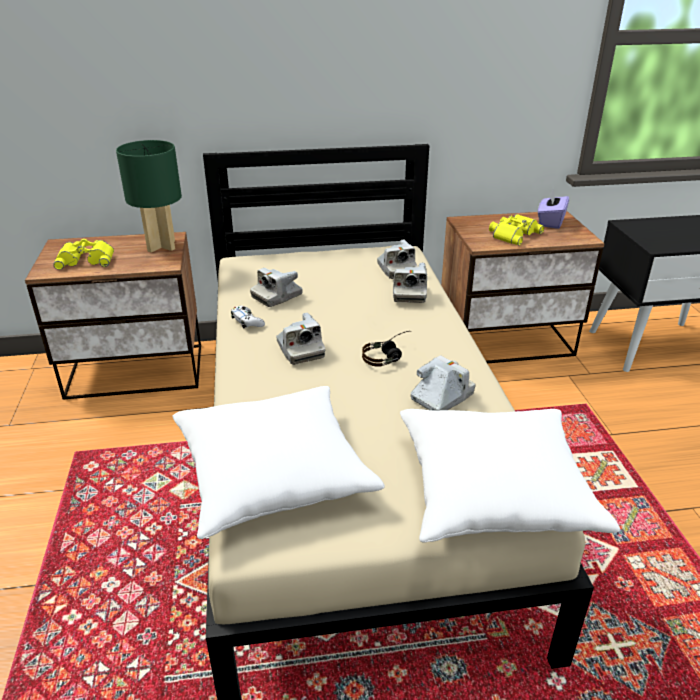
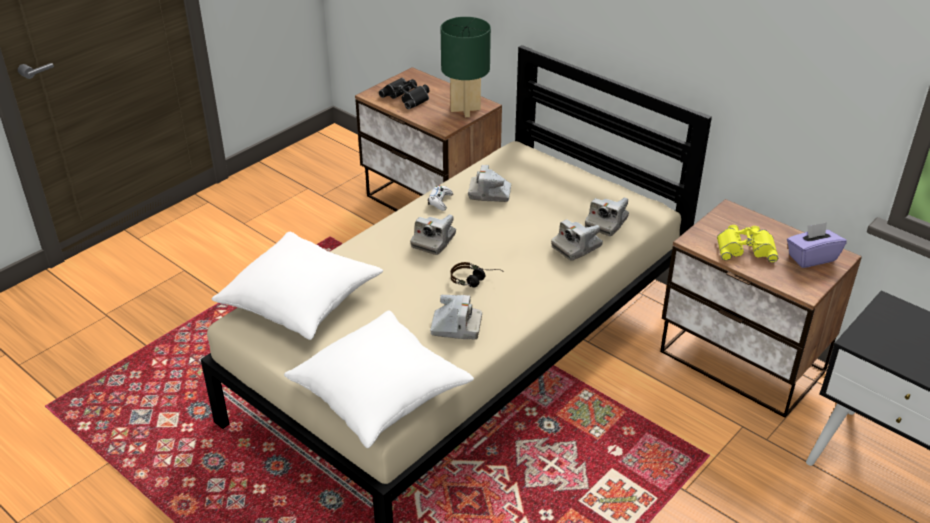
camera: 50 degrees right, 5 degrees up
(86, 259) = (407, 97): yellow binoculars -> black binoculars

